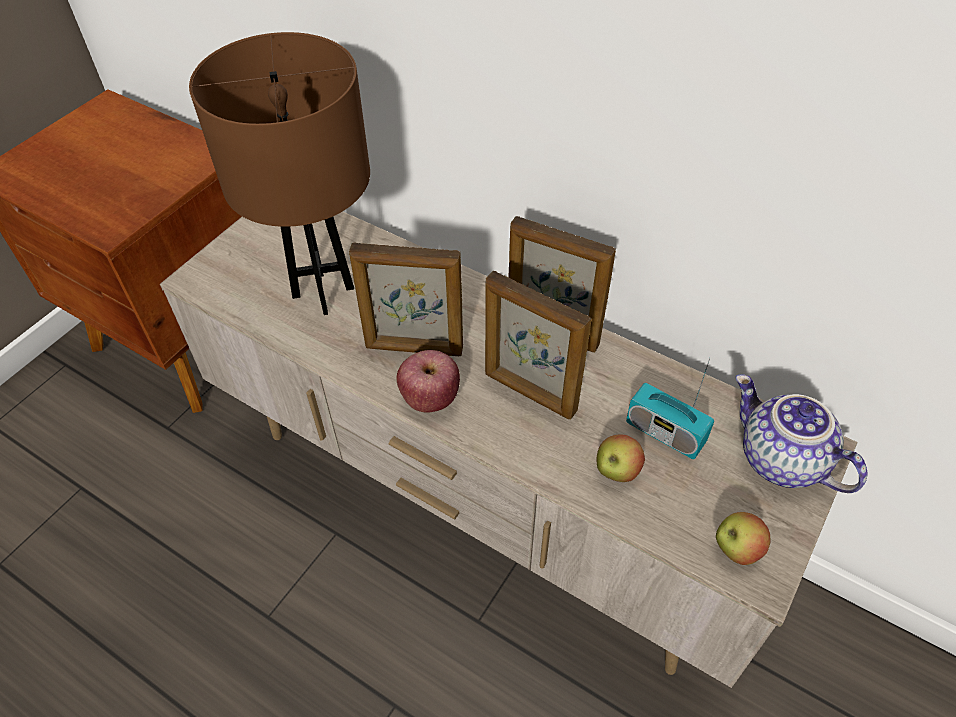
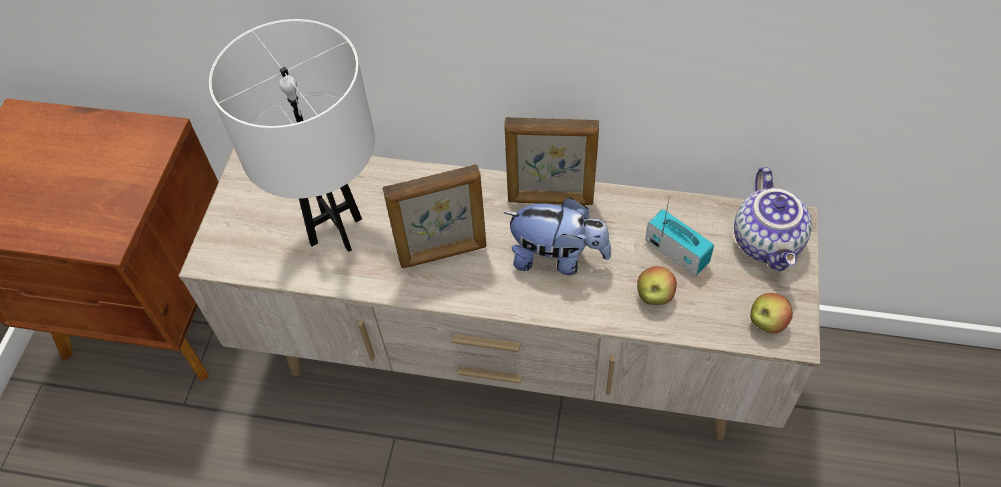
camera: 20 degrees left, 5 degrees up
(323, 292) = (336, 231): brown table lamp -> white table lamp
(430, 398) = (479, 292): apple -> none
(529, 393) = (557, 257): picture frame -> plush toy
(665, 433) = (677, 252): radio -> radio turned 150 degrees counterclockwise
(779, 460) = (768, 242): teapot -> teapot turned 120 degrees counterclockwise

